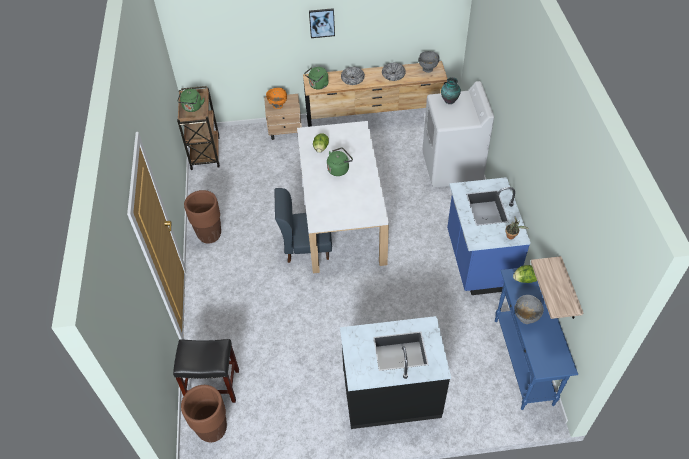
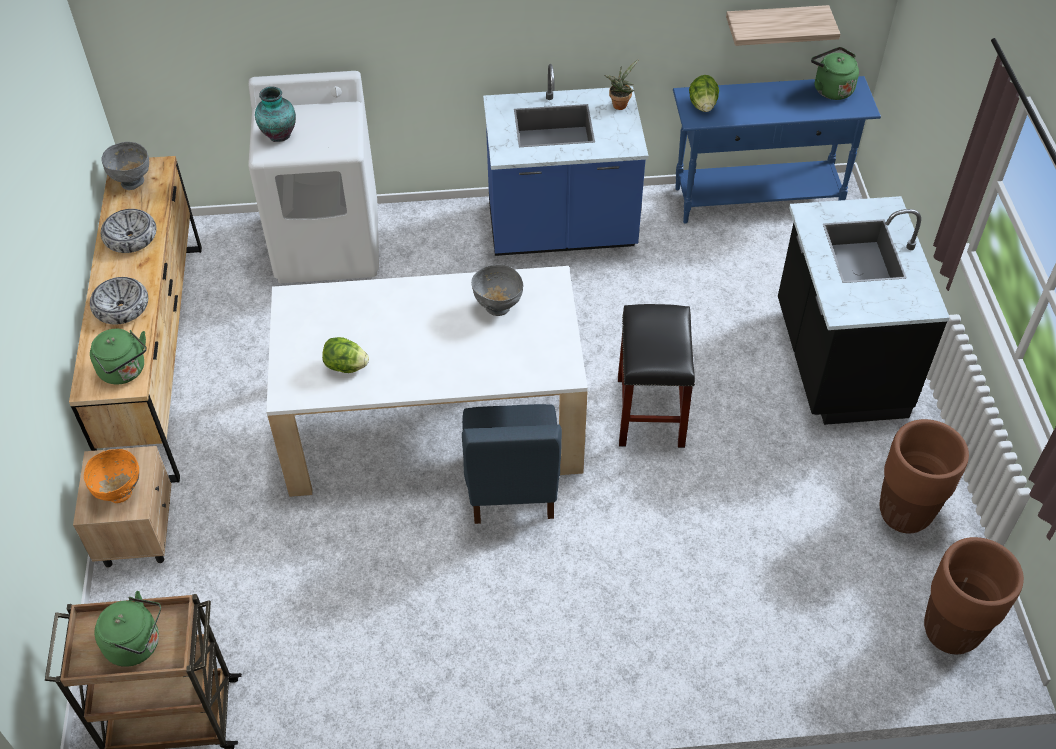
camera: 90 degrees left, 0 degrees up
(209, 235) = (464, 681): brown planter -> brown planter (904, 513)
(212, 386) = (860, 639): black stool -> black stool (651, 413)
(322, 22) = (29, 260): picture -> none
(339, 169) = (415, 336): green kettle -> green kettle (831, 89)
(525, 318) = (776, 112): grey bowl -> grey bowl (498, 307)

